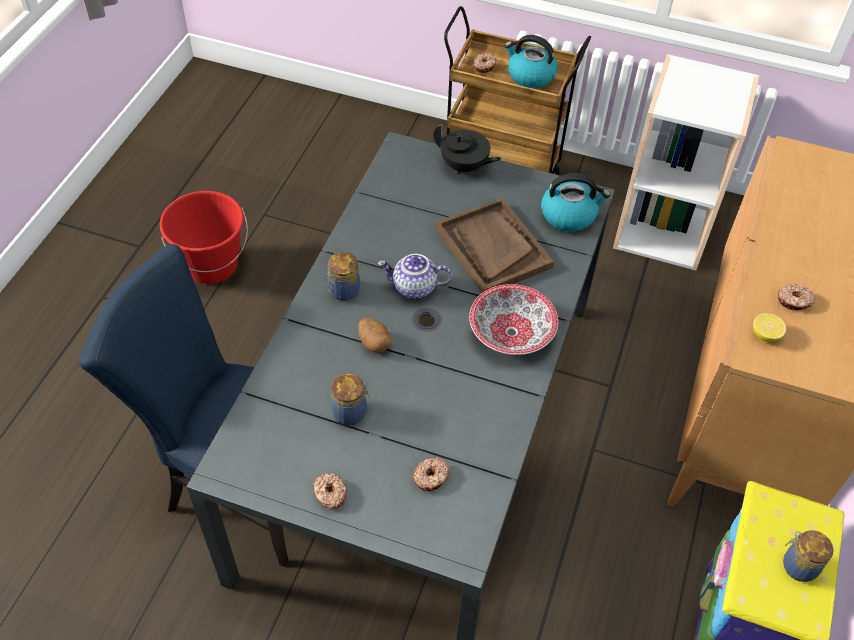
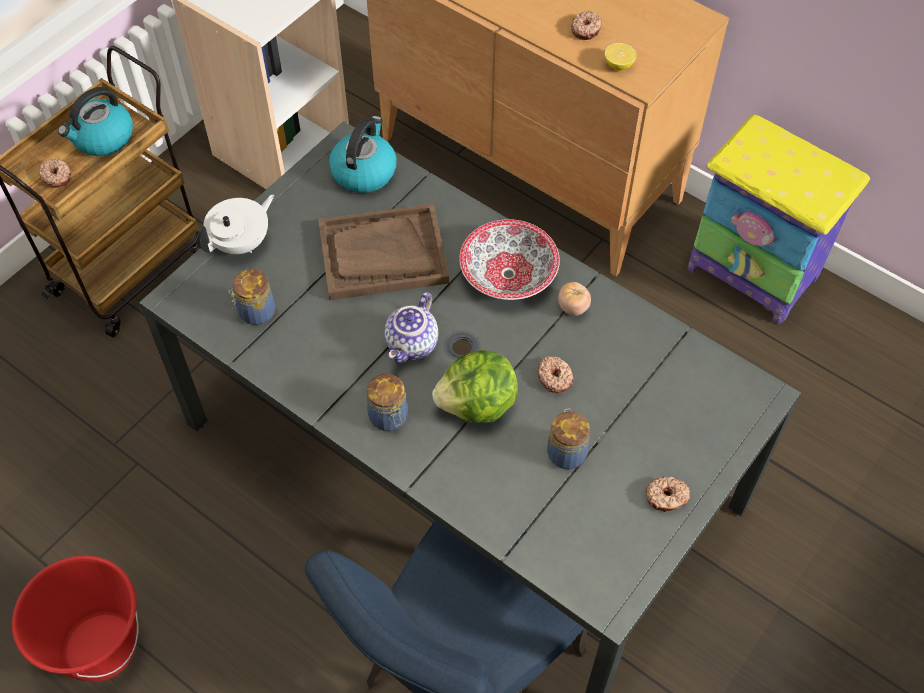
camera: 70 degrees left, 5 degrees up
(374, 343) = (478, 405): potato -> lettuce
(431, 477) = (669, 398): donut -> donut (555, 377)
(464, 166) = (242, 242): black teapot -> white teapot
(497, 385) = (573, 307): none -> tomato
(798, 565) = (798, 164): jar -> jar (255, 312)

